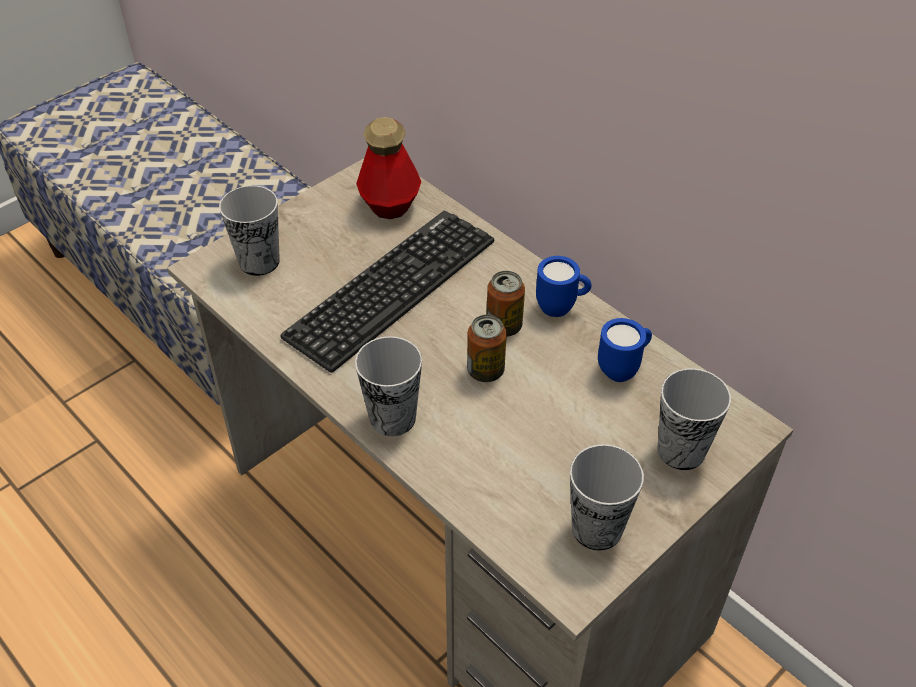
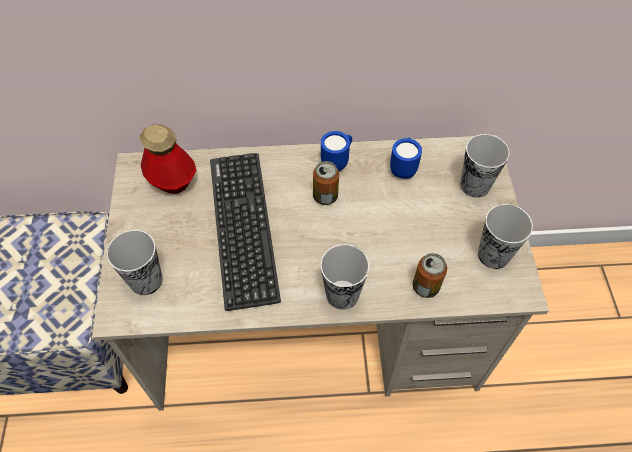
camera: 50 degrees left, 10 degrees up
(485, 371) = (349, 227): can -> can (425, 286)

